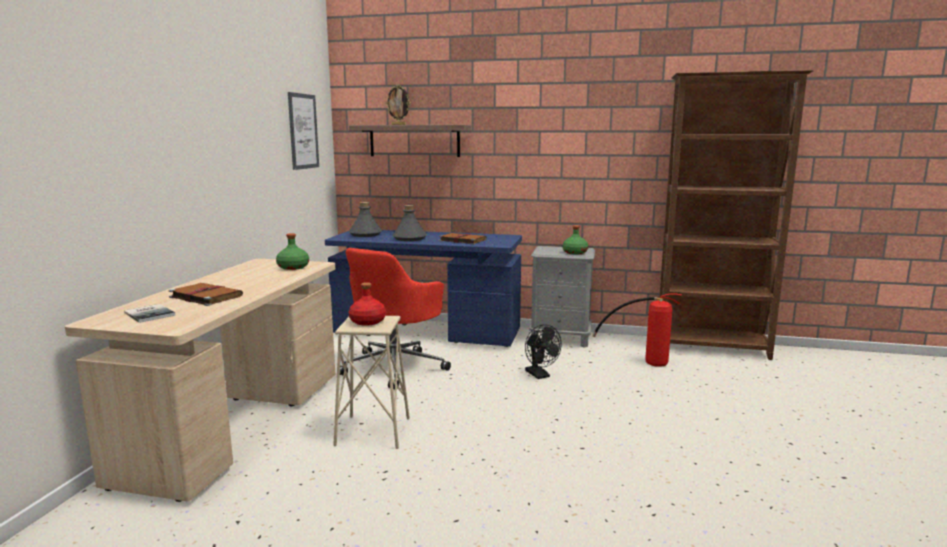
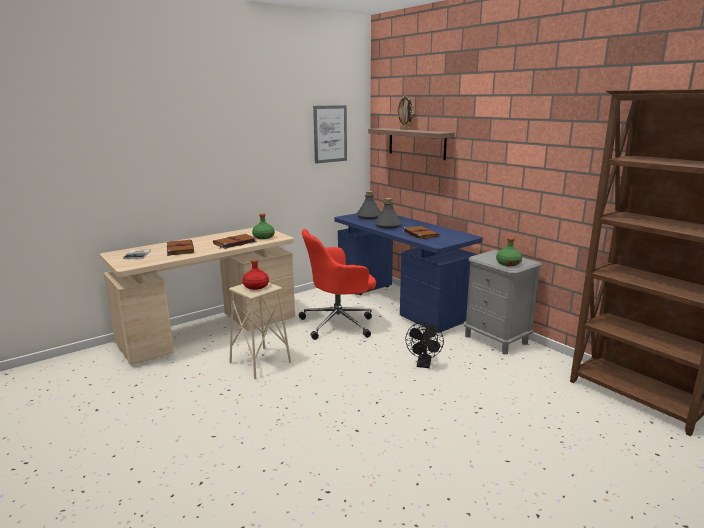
camera: 40 degrees right, 5 degrees up
(270, 278) = (234, 243): none -> brown book
(643, 361) = (535, 384): fire extinguisher -> none

